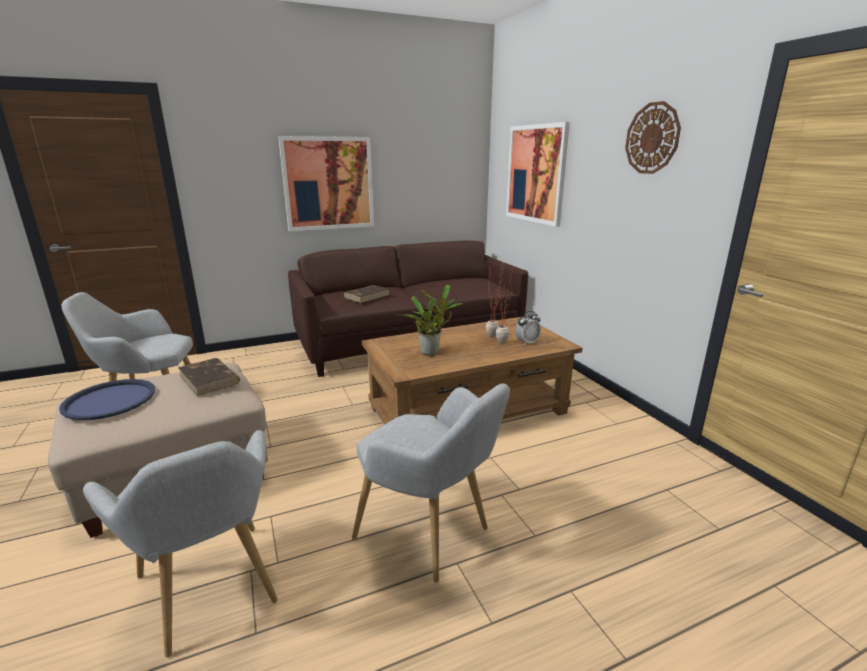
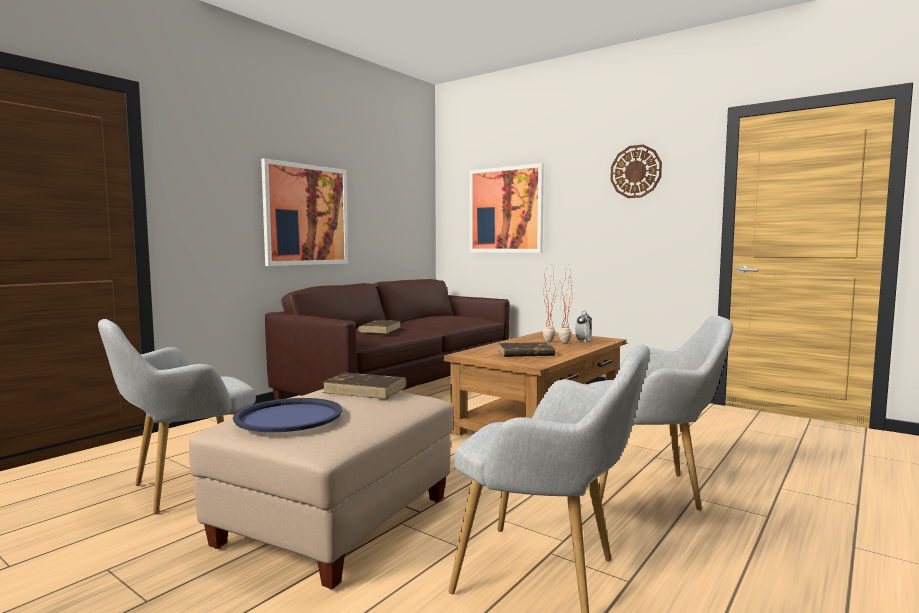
camera: 30 degrees left, 15 degrees down
(432, 352) = (525, 353): potted plant -> brown book

